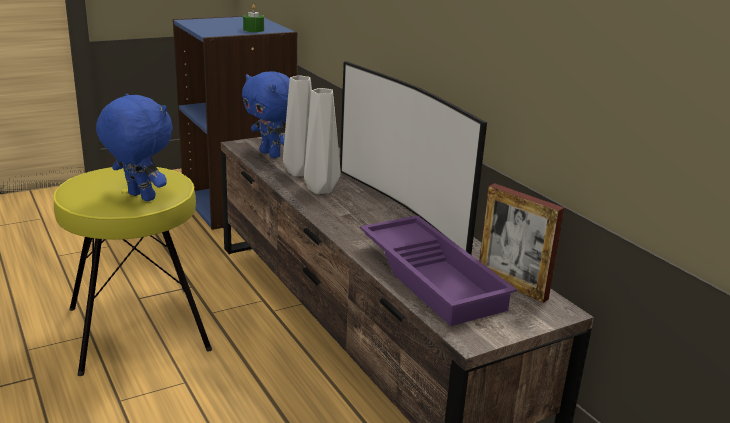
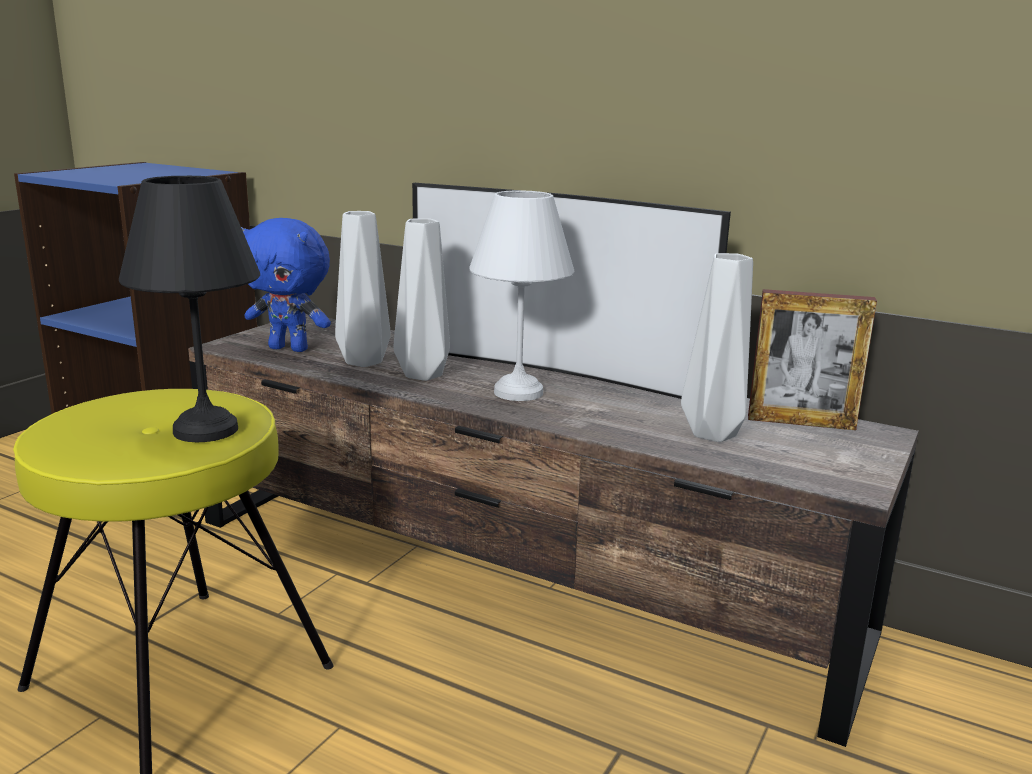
camera: 30 degrees left, 5 degrees down
(139, 197) = (203, 431): blue plush toy -> black table lamp
(253, 30) = (177, 174): green candle -> none
(360, 215) = (520, 392): none -> white table lamp
(434, 277) = (712, 435): purple tray -> grey vase

